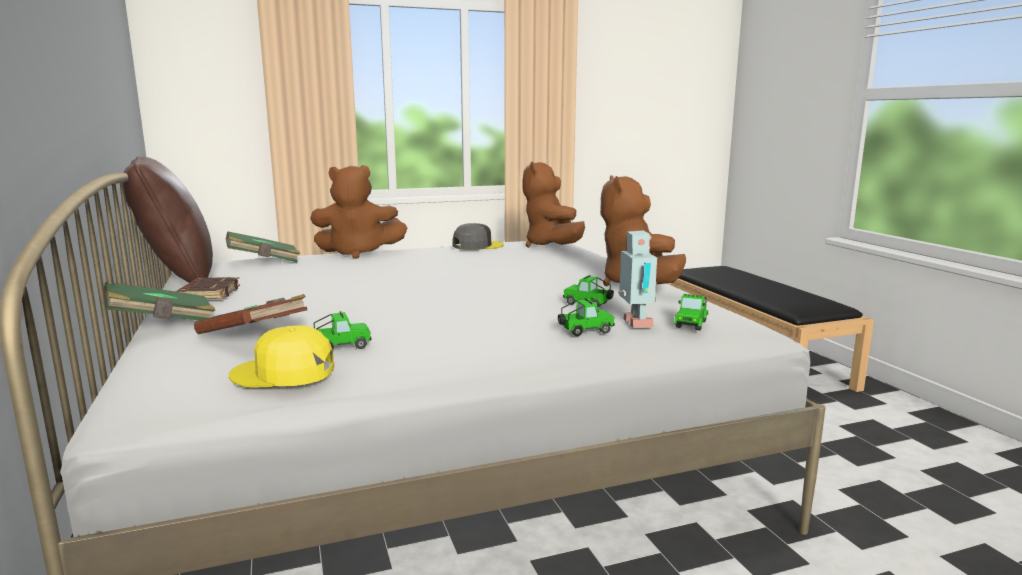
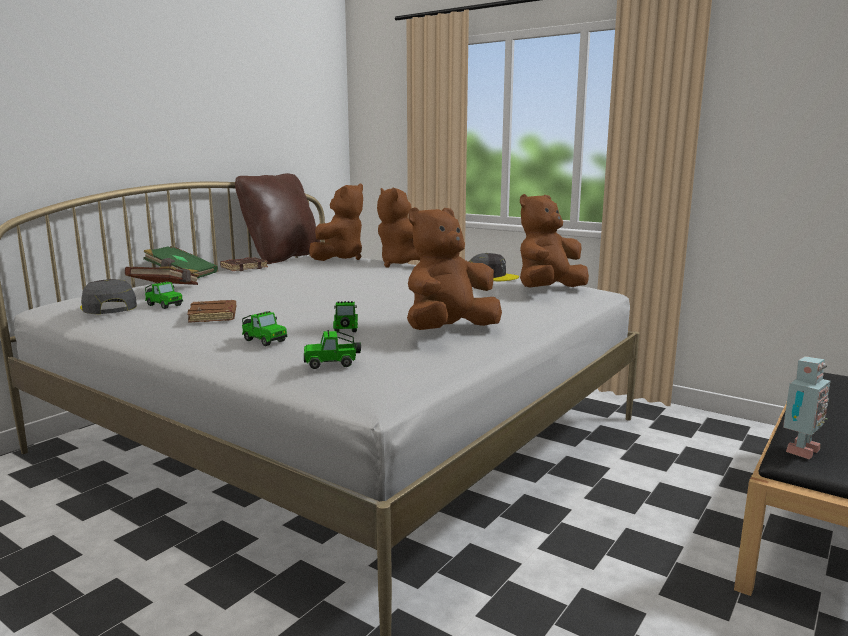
camera: 55 degrees right, 0 degrees up
(264, 261) = (340, 258): green book -> brown plush toy
(284, 372) = (108, 307): yellow cap -> grey cap
(450, 334) = (214, 316): none -> brown book
(635, 324) = (303, 349): toy robot -> toy robot (798, 451)

